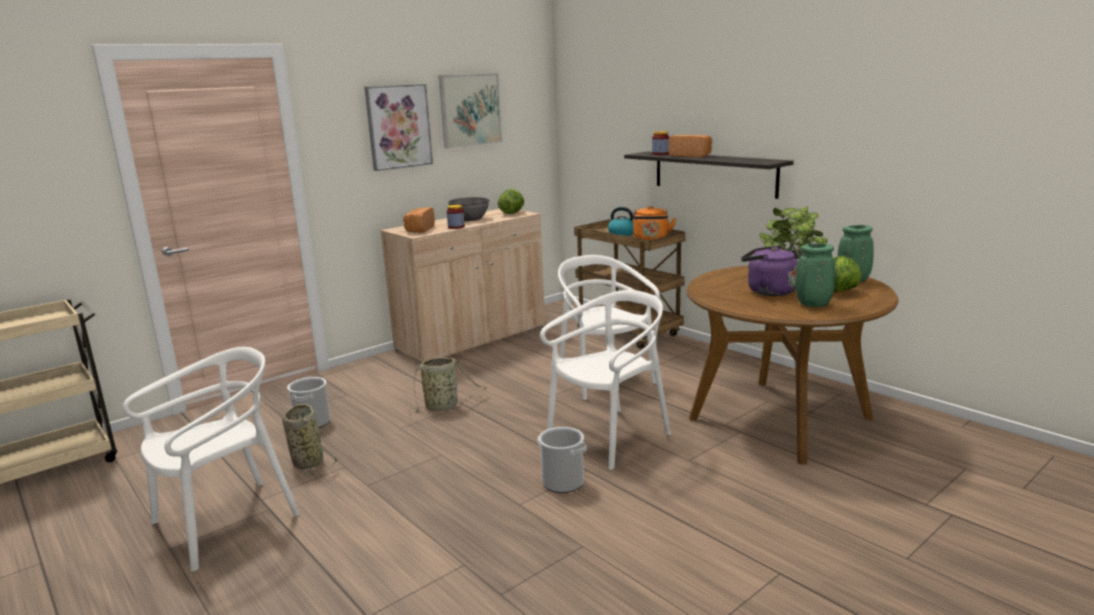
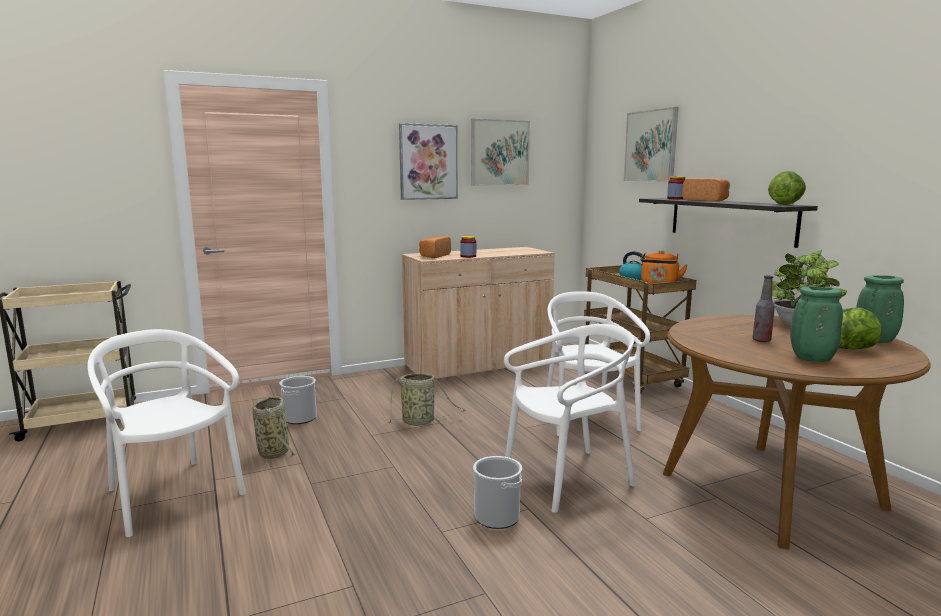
camera: 15 degrees right, 5 degrees down
(225, 522) = (172, 495): white chair -> white chair turned 105 degrees counterclockwise
(470, 219) = (486, 252): grey bowl -> none
(512, 213) = (528, 250): lettuce -> lettuce (785, 205)
(627, 98) = (650, 146): none -> picture
(767, 291) = (761, 340): purple kettle -> bottle

